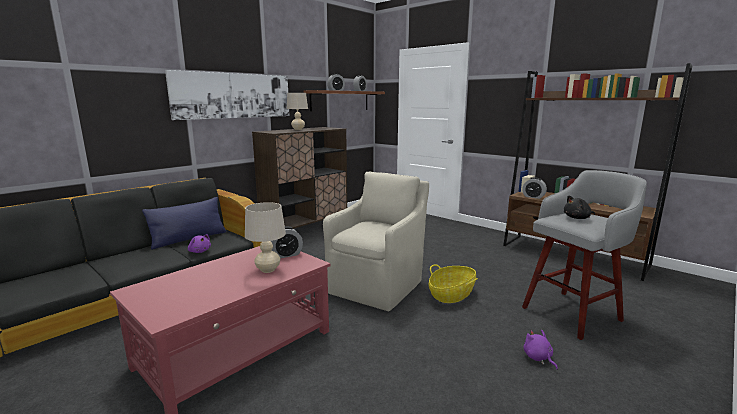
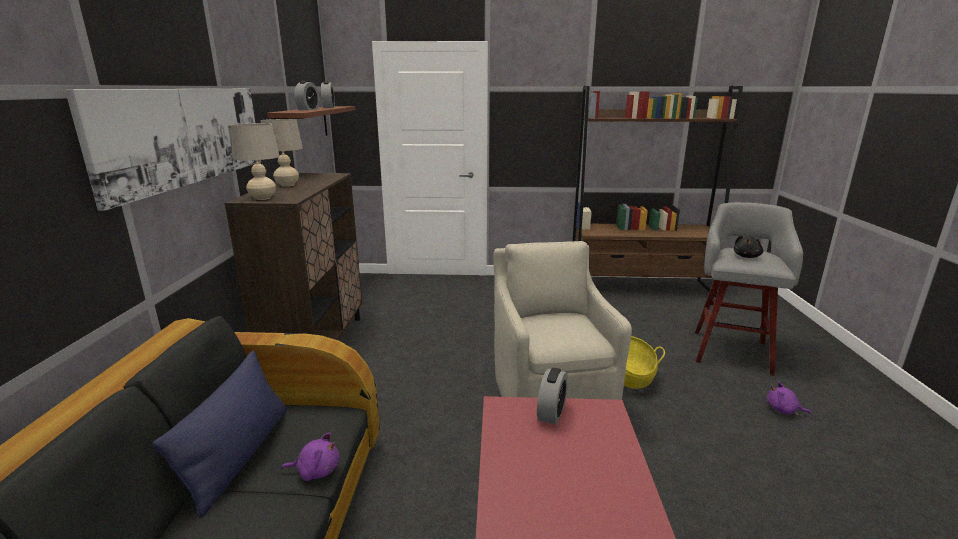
camera: 40 degrees left, 5 degrees up
(268, 270) = (588, 450): beige table lamp -> beige table lamp (262, 198)
(533, 197) = (605, 233): alarm clock -> none

